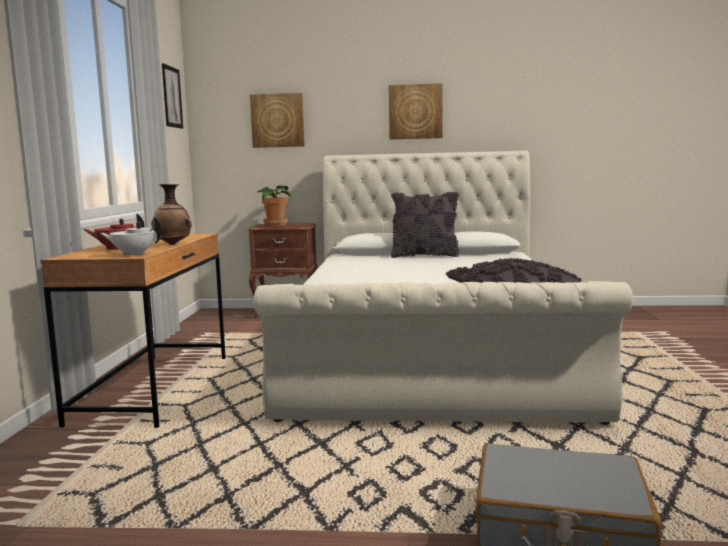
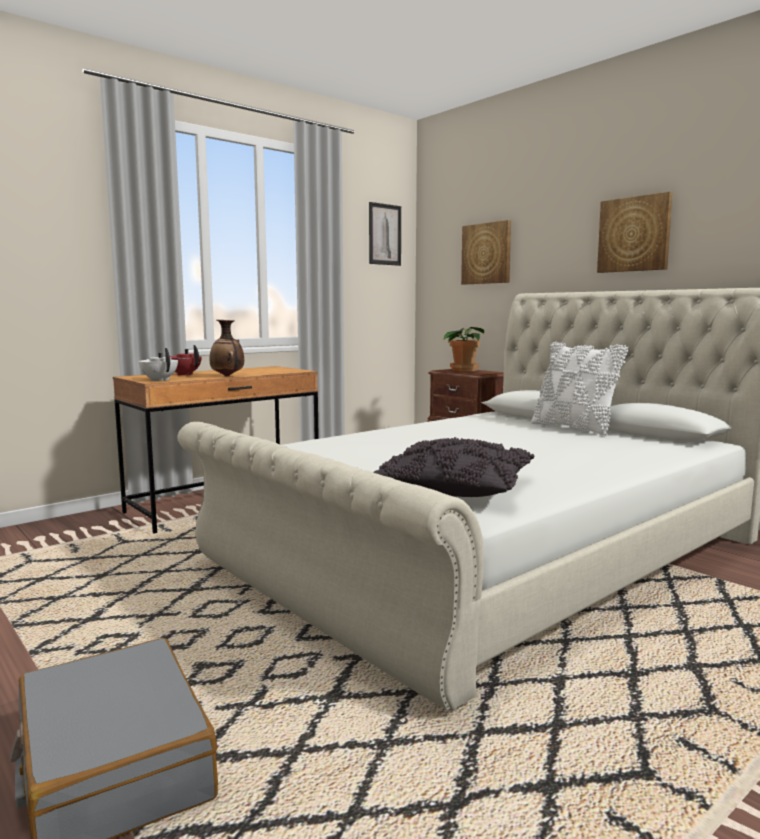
camera: 45 degrees right, 0 degrees up
(424, 256) = (574, 428): black pillow -> white pillow

